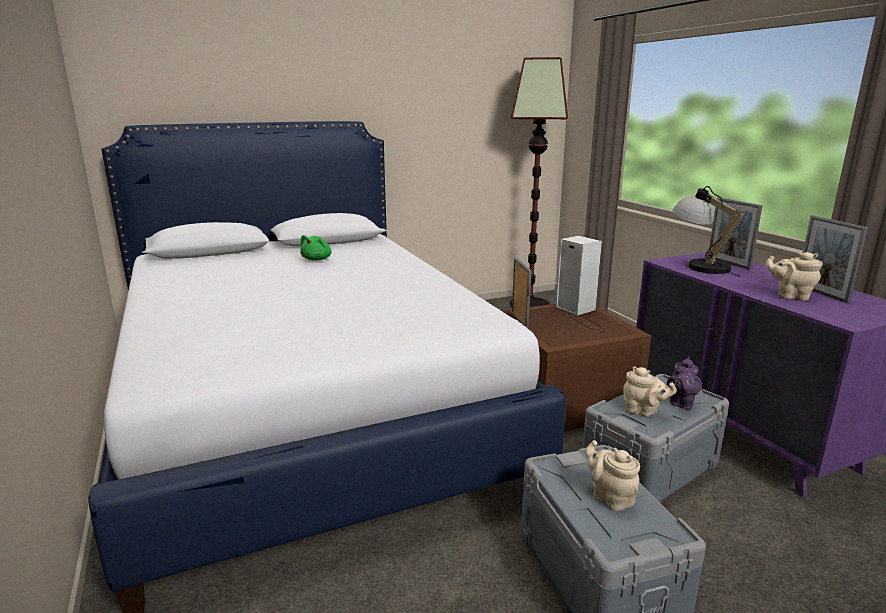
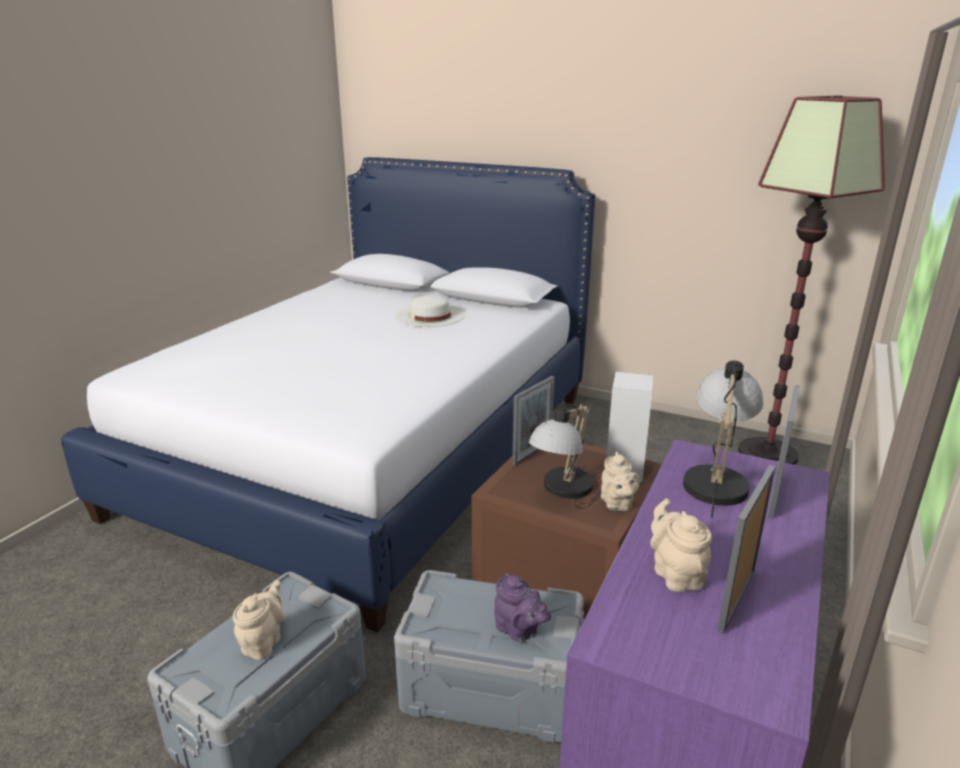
camera: 50 degrees right, 5 degrees up
(317, 259) = (430, 315): green plush toy -> white hat
(579, 329) = (562, 492): none -> table lamp
(643, 411) = (465, 610): beige teapot -> beige teapot (617, 504)
(680, 403) = (519, 631): purple teapot -> purple teapot turned 120 degrees counterclockwise

